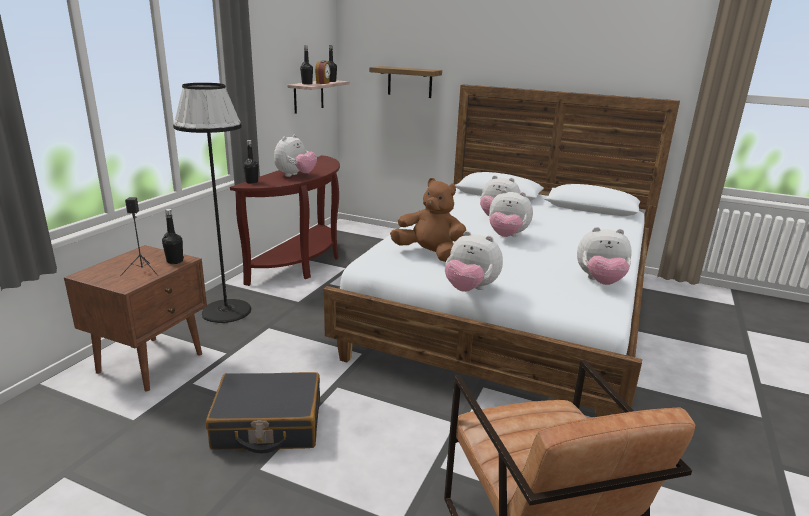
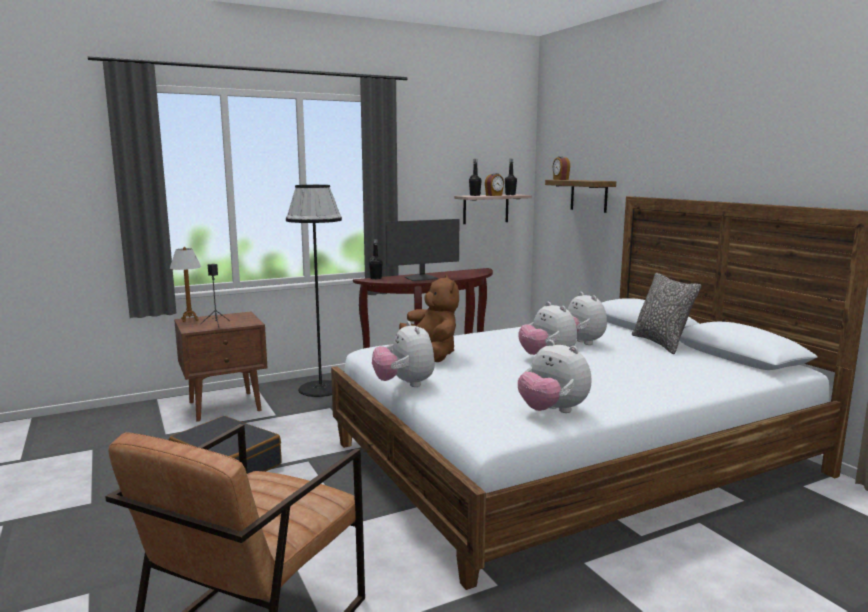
camera: 40 degrees right, 10 degrees down
(90, 273) = (189, 320): none -> table lamp
(175, 261) = (245, 322): black bottle -> none
(295, 175) = (421, 278): plush toy -> monitor
(383, 67) = (560, 179): none -> alarm clock
(539, 207) = (661, 343): none -> pillow

